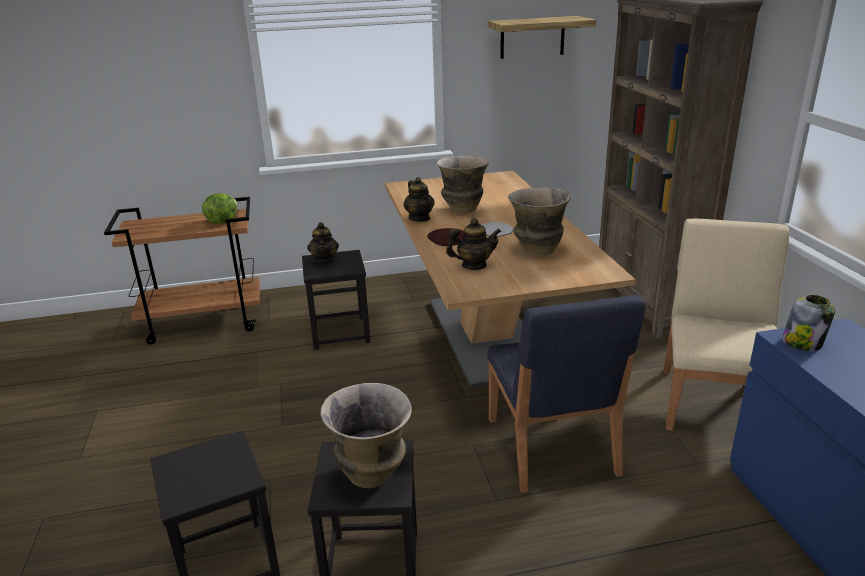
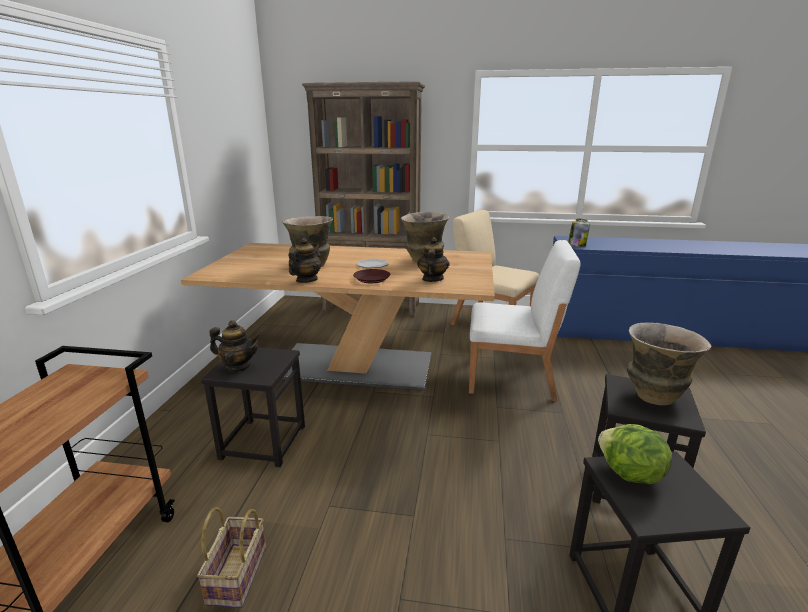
camera: 70 degrees left, 5 degrees down
(211, 371) = (238, 576): none -> basket
(222, 221) = (85, 386): lettuce -> lettuce (629, 474)
(419, 218) = (306, 280): teapot -> teapot turned 60 degrees counterclockwise
(532, 37) = (227, 122): shelf -> none
(551, 447) = (512, 378): blue chair -> white chair

